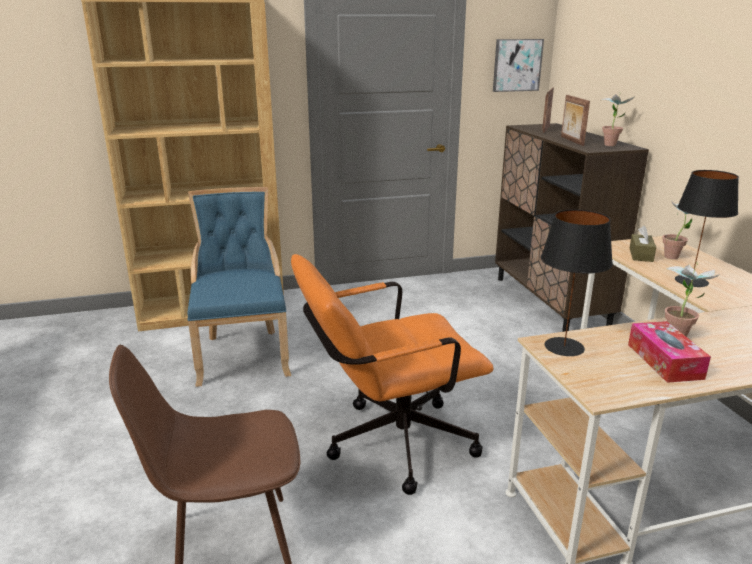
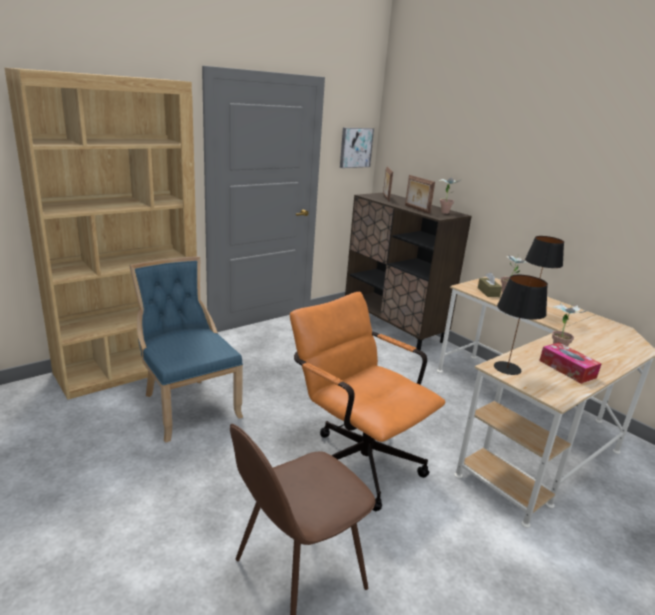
camera: 25 degrees left, 0 degrees up
(388, 444) = (356, 458): orange office chair -> orange office chair turned 90 degrees clockwise

